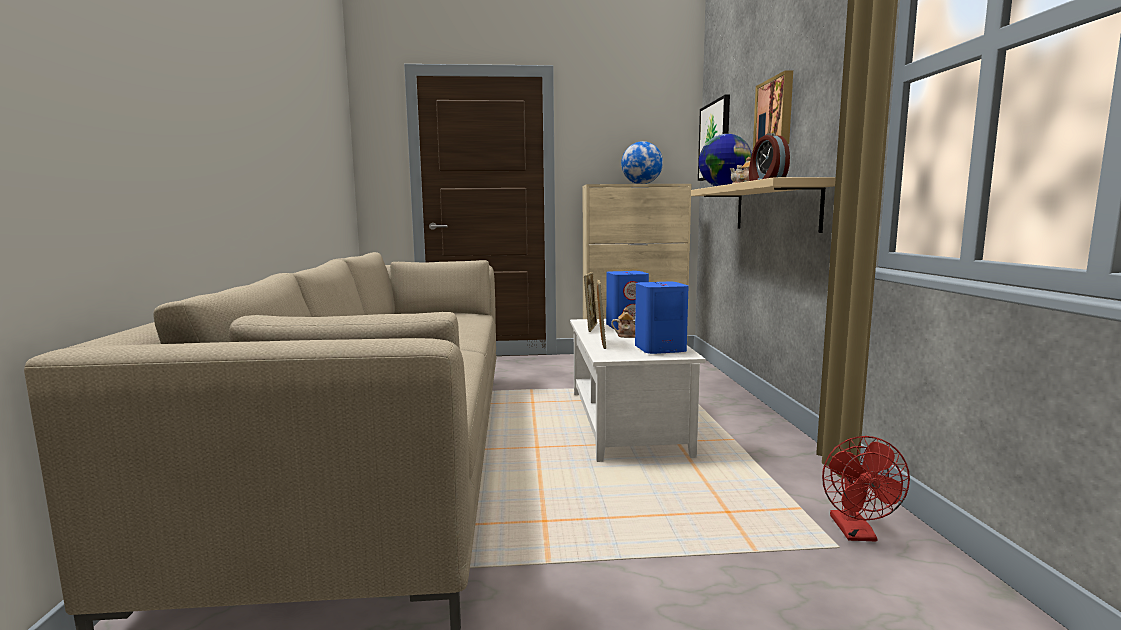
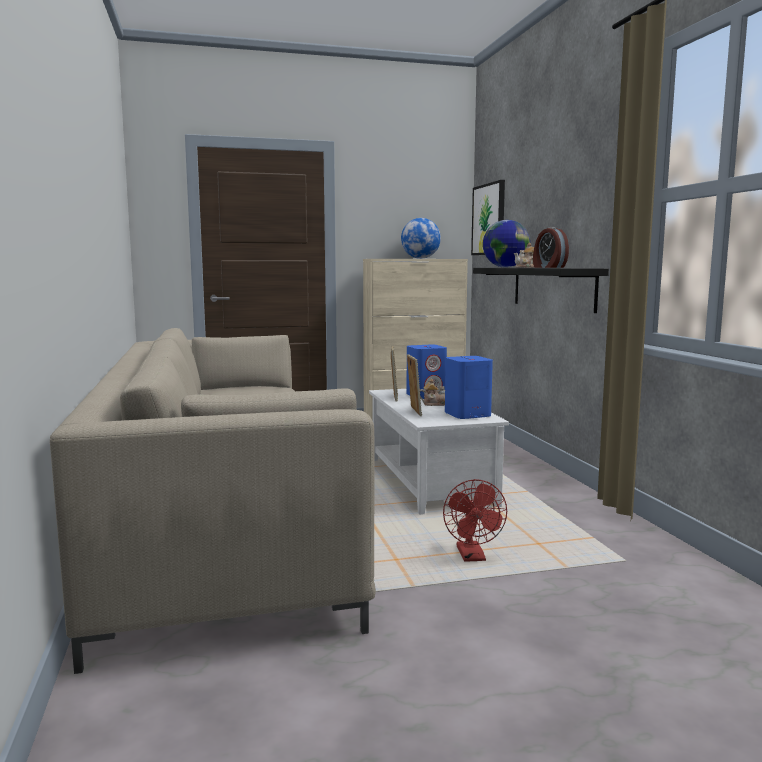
camera: 10 degrees left, 0 degrees up
(775, 113) = (551, 205): picture -> none
(775, 207) = (552, 288): beige shelf -> black shelf
(857, 533) = (636, 551): red fan -> red fan (473, 557)

